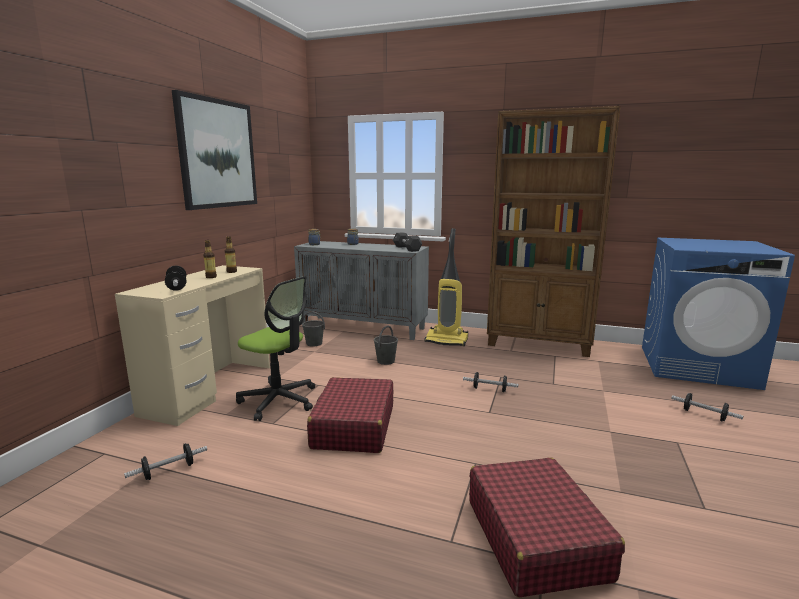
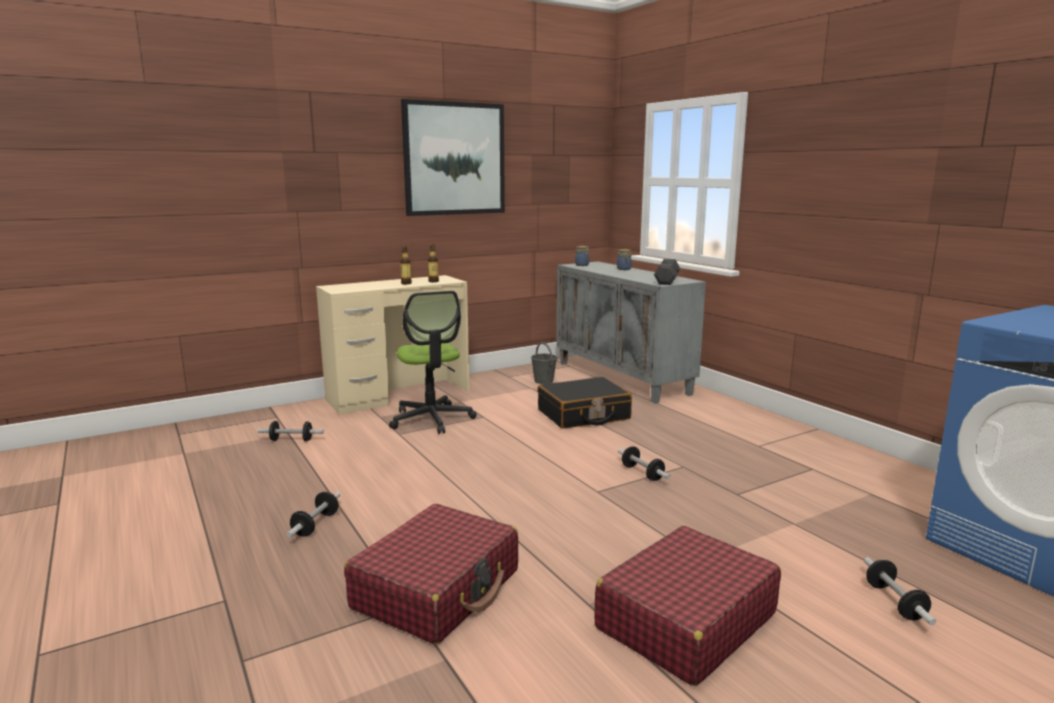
camera: 40 degrees right, 0 degrees up
(177, 287) = (363, 287): dumbbell -> dumbbell (315, 525)
(353, 427) = (451, 458): red suitcase -> red suitcase (685, 621)
(386, 361) = (583, 415): grey bucket -> black suitcase
(447, 340) = (695, 414): vacuum cleaner -> none
(539, 343) = (821, 450): brown bookcase -> none

